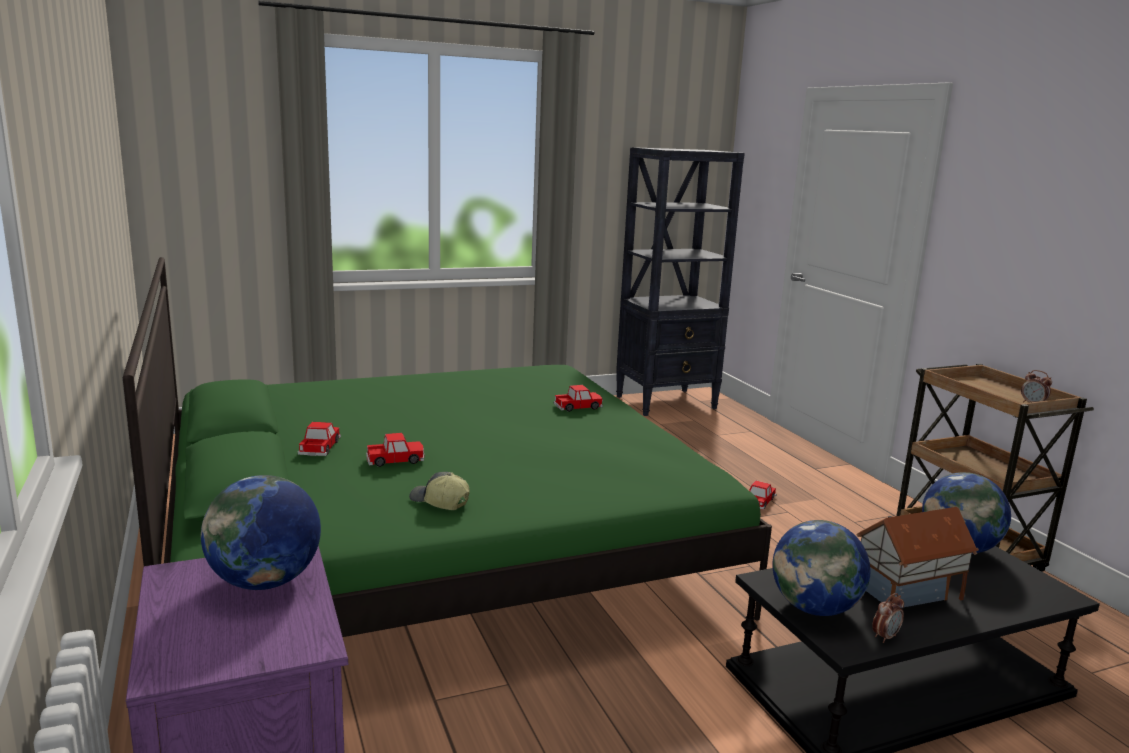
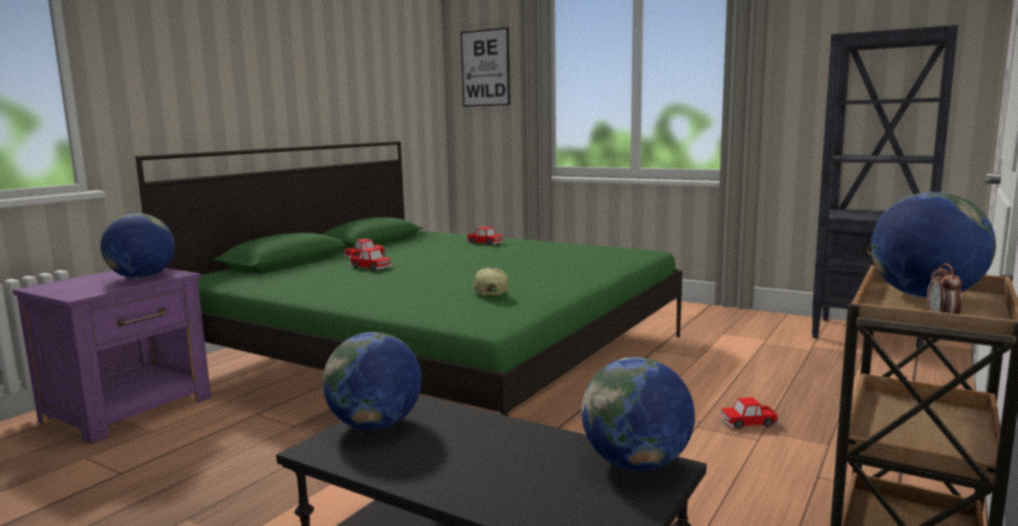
camera: 55 degrees right, 5 degrees down
(205, 135) = (485, 68): none -> picture
(439, 502) = (322, 285): cap -> cap (490, 292)
(578, 407) = (568, 270): toy car -> toy car (485, 243)
(885, 637) = (354, 461): alarm clock -> none
(909, 593) = (468, 457): toy house -> none
(975, 386) = (925, 296): none -> globe

